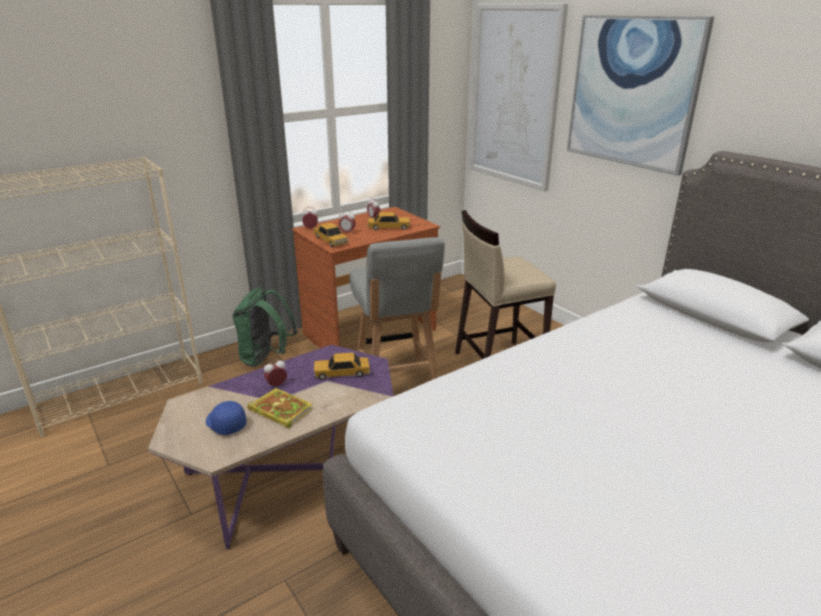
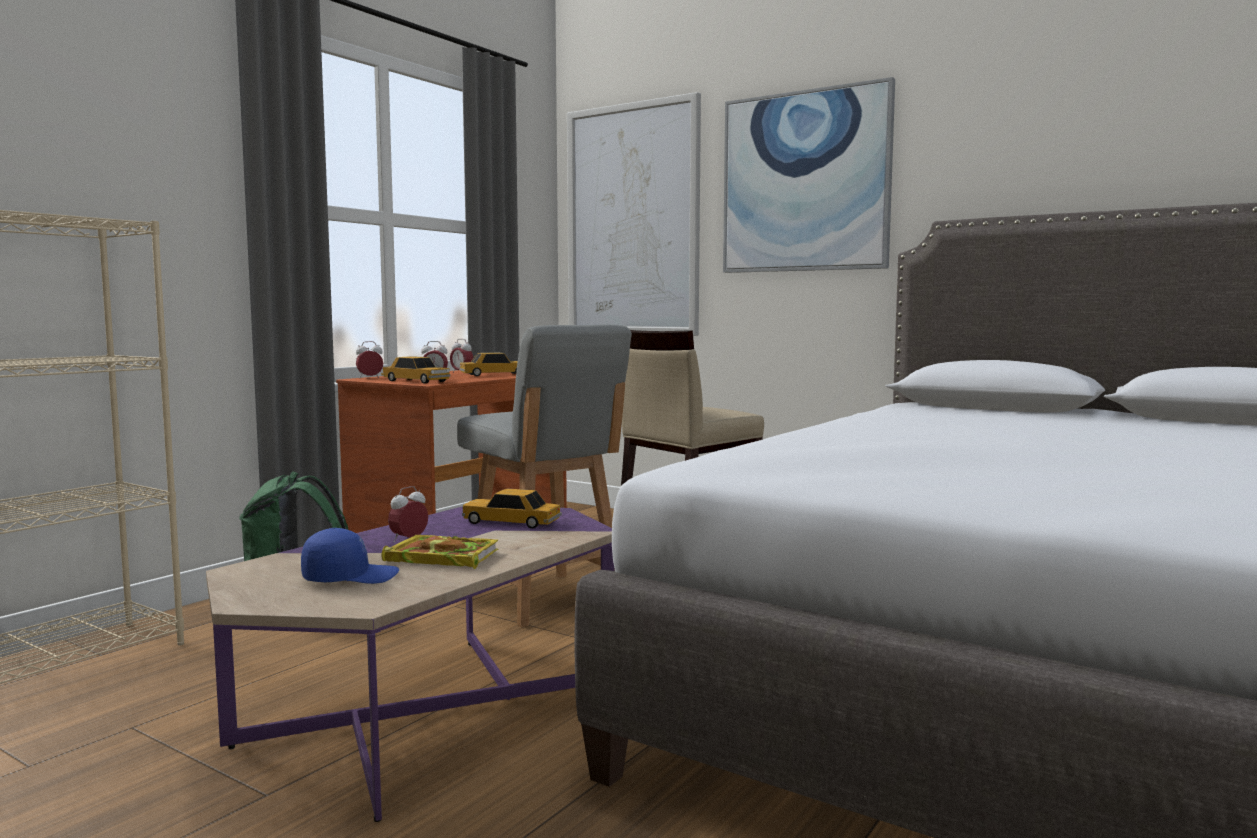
camera: 20 degrees left, 20 degrees down
(225, 424) = (350, 577): blue cap -> blue cap turned 135 degrees clockwise
(342, 373) = (511, 522): toy car -> toy car turned 45 degrees clockwise

